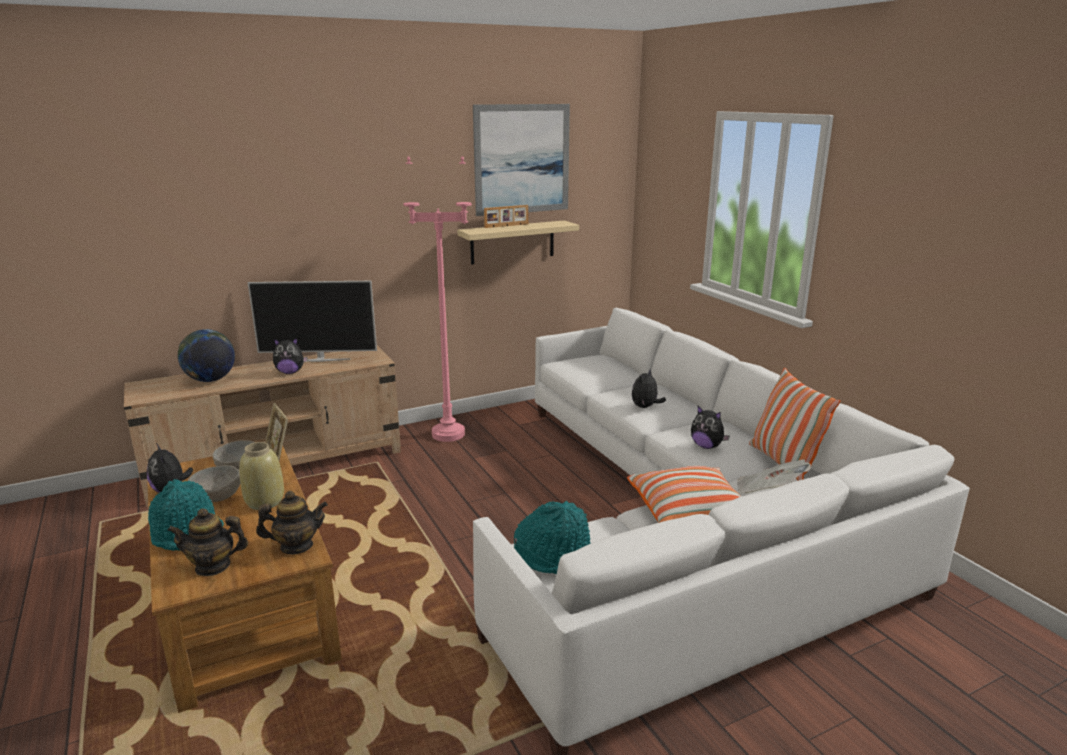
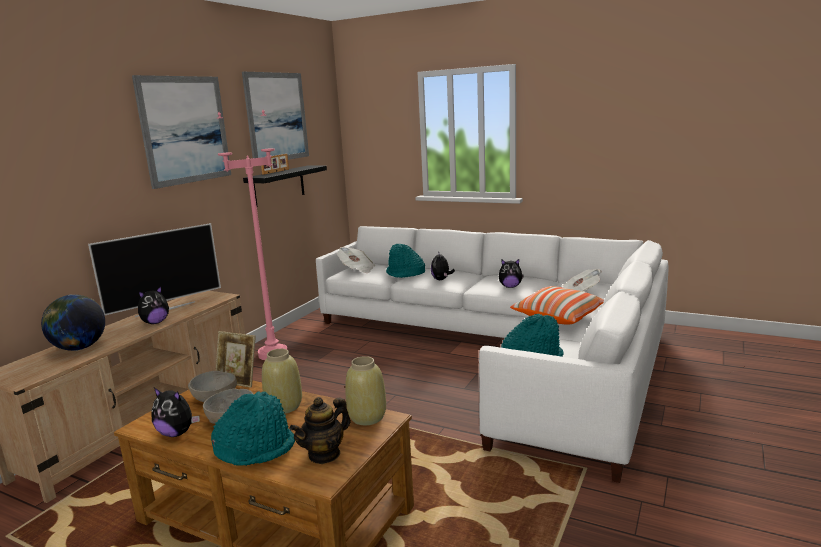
camera: 35 degrees left, 5 degrees down
(296, 546) = (366, 417): teapot -> beige vase
(381, 172) = (185, 130): none -> picture
(512, 242) = (279, 186): beige shelf -> black shelf
(581, 362) = (357, 269): none -> newspaper
(620, 385) = (405, 274): none -> turquoise hat
(783, 462) = (558, 282): pillow -> none

